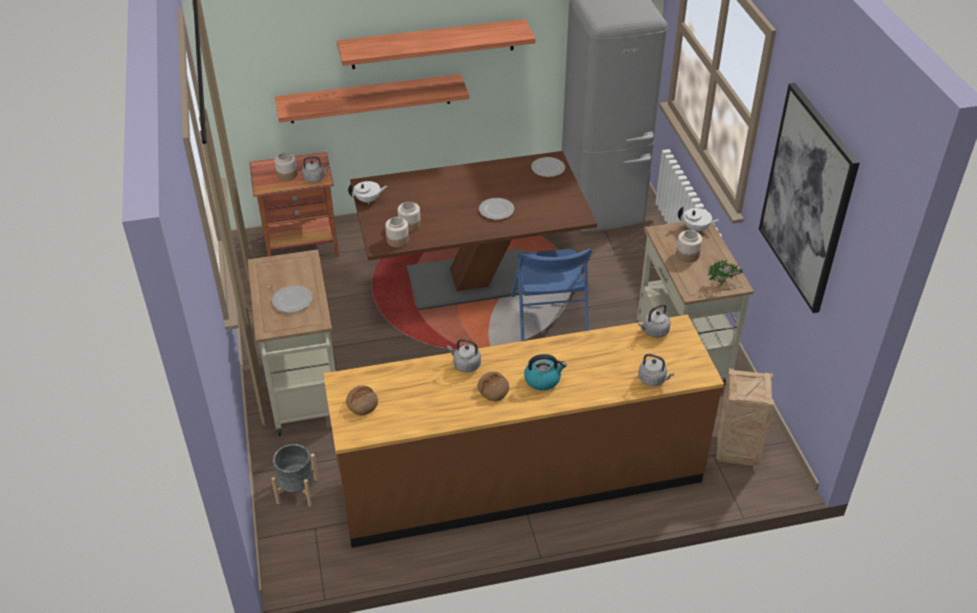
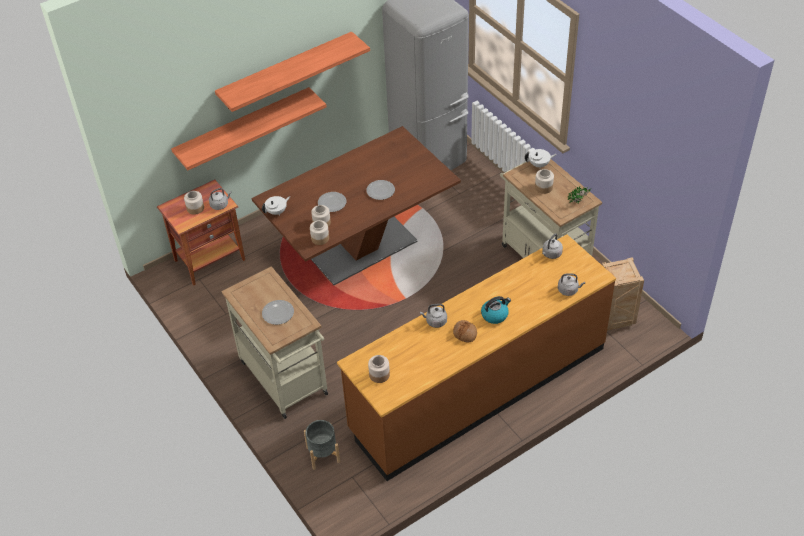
camera: 20 degrees left, 5 degrees up
(362, 403) = (379, 375): bread -> jar
(548, 168) = (400, 144): plate -> plate (332, 203)
(548, 318) = (435, 260): blue chair -> none
(807, 198) = (634, 130): picture -> none

